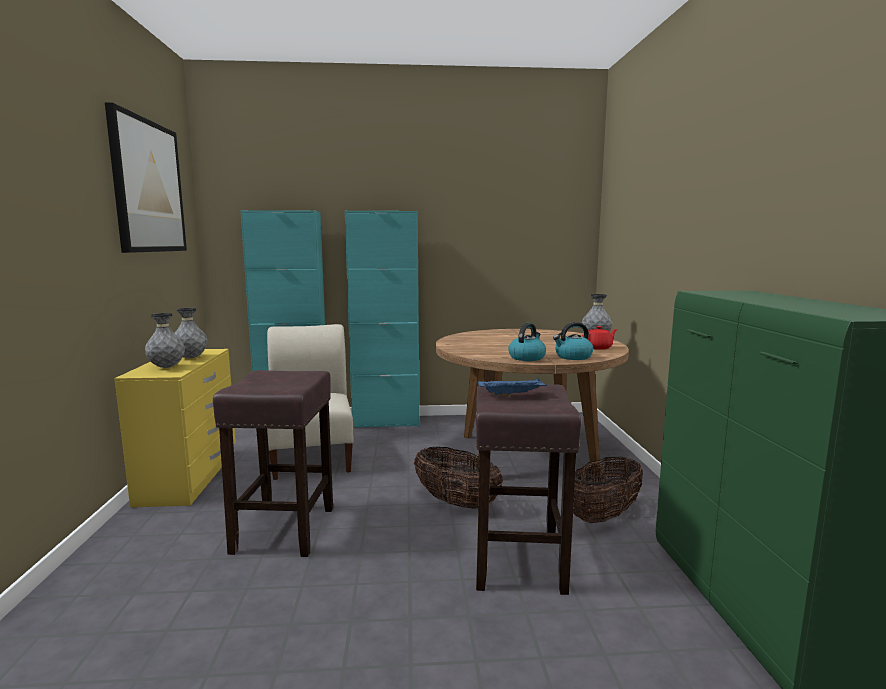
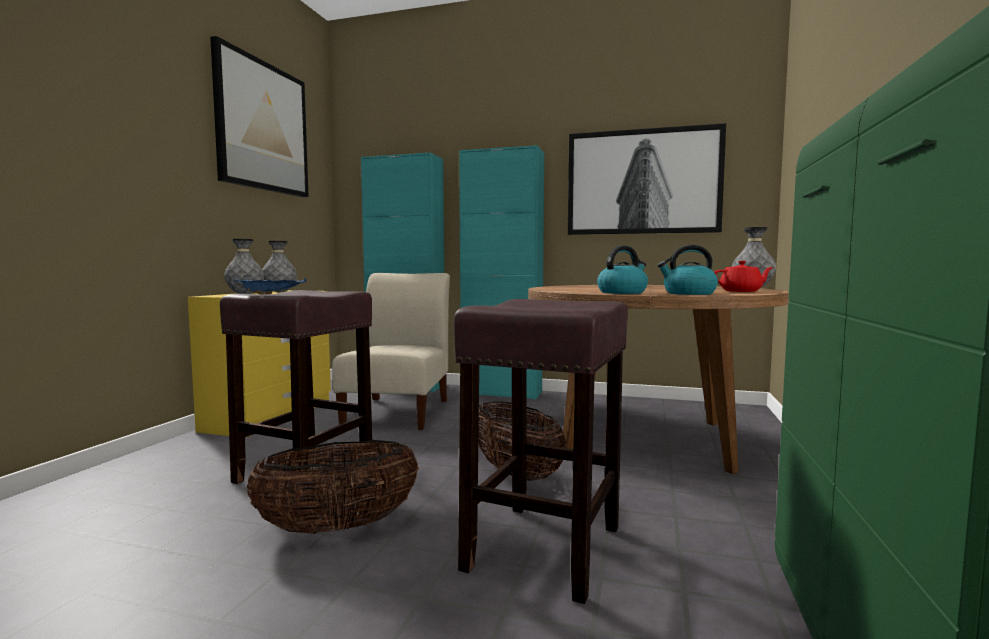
camera: 20 degrees right, 5 degrees down
(499, 241) = (643, 182): none -> picture
(512, 395) = (535, 304): blue tray -> blue tray (272, 294)
(603, 515) = (711, 517): basket -> basket (338, 527)

